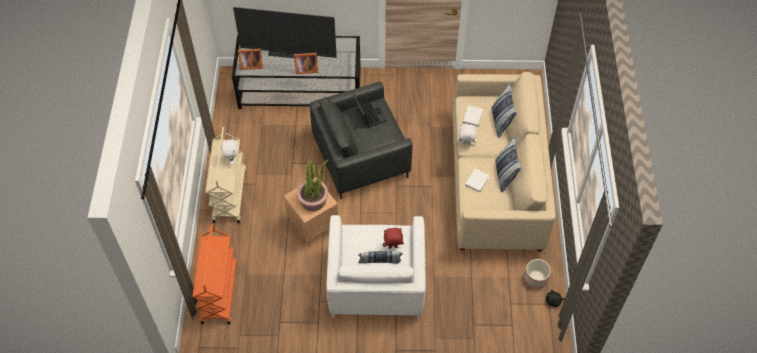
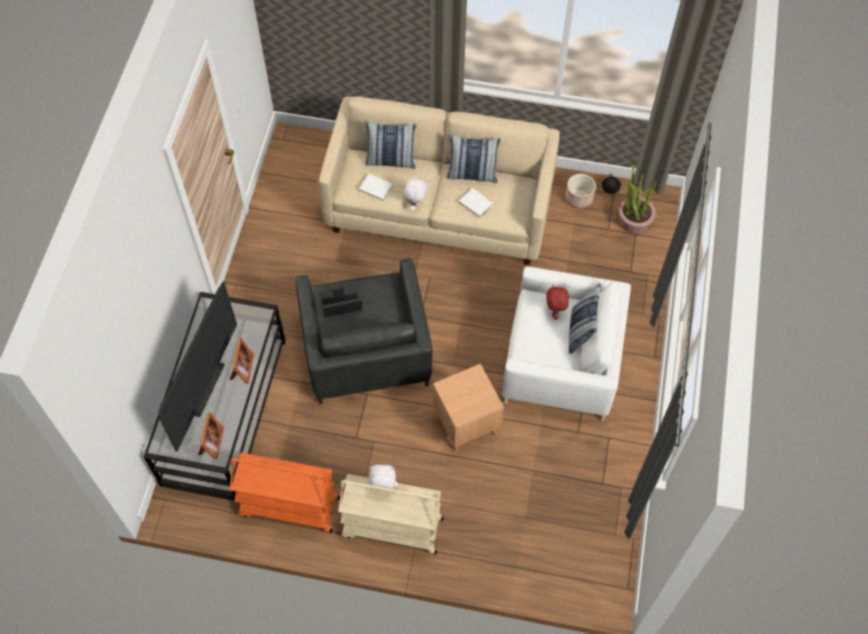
camera: 80 degrees left, 5 degrees up
(219, 292) = (548, 555): orange cart -> orange cart (289, 507)
(313, 200) = (470, 391): potted plant -> potted plant (634, 220)

